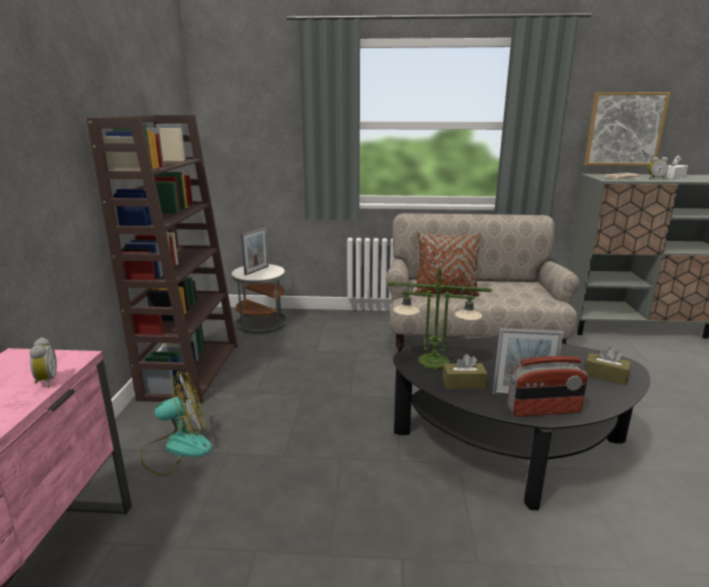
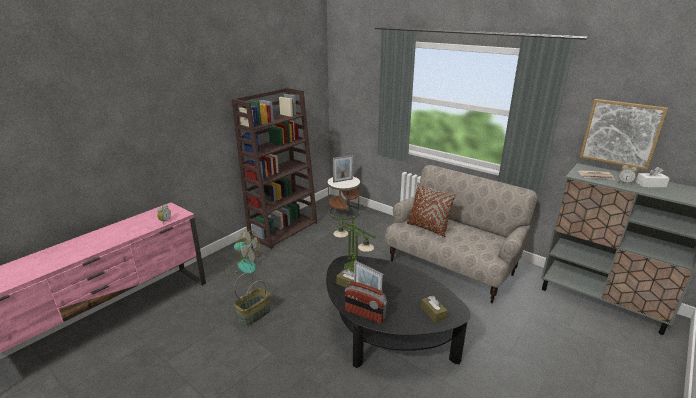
camera: 35 degrees right, 5 degrees up
(293, 514) = (254, 314): none -> basket

